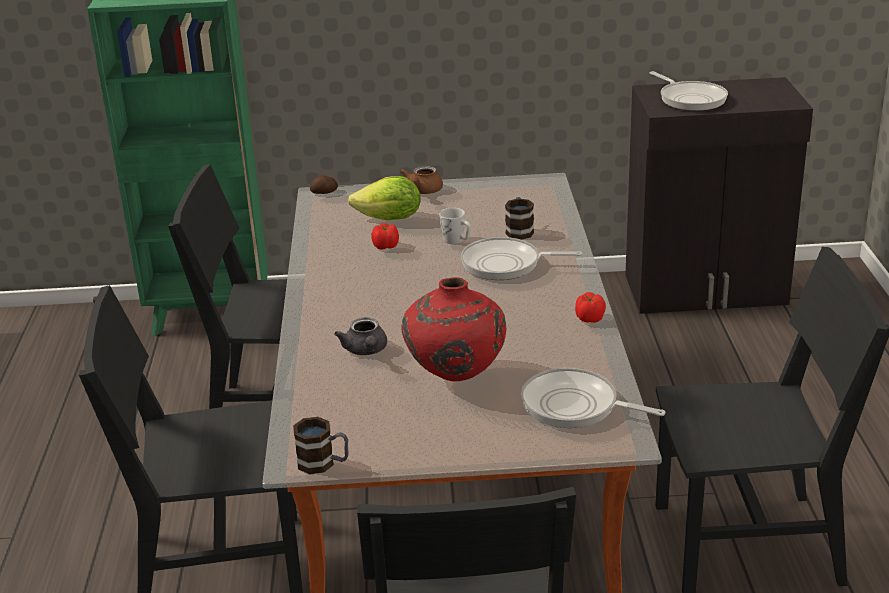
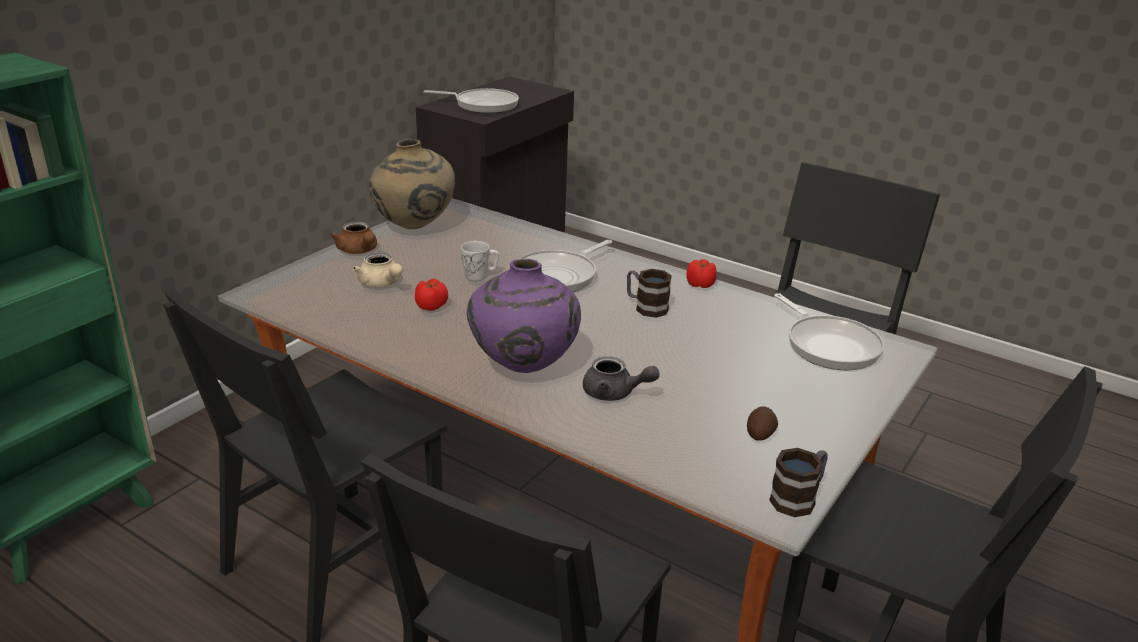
camera: 55 degrees left, 0 degrees up
(324, 192) = (260, 288): potato -> potato (761, 433)
(351, 309) = (523, 369): none -> purple vase
(390, 219) = (381, 284): lettuce -> beige teapot
(455, 378) = (721, 373): red vase -> none
(488, 190) = (414, 228): none -> beige vase
(519, 230) = (509, 248): mug -> mug (646, 307)
(575, 406) = (829, 345): frying pan -> frying pan turned 90 degrees counterclockwise

